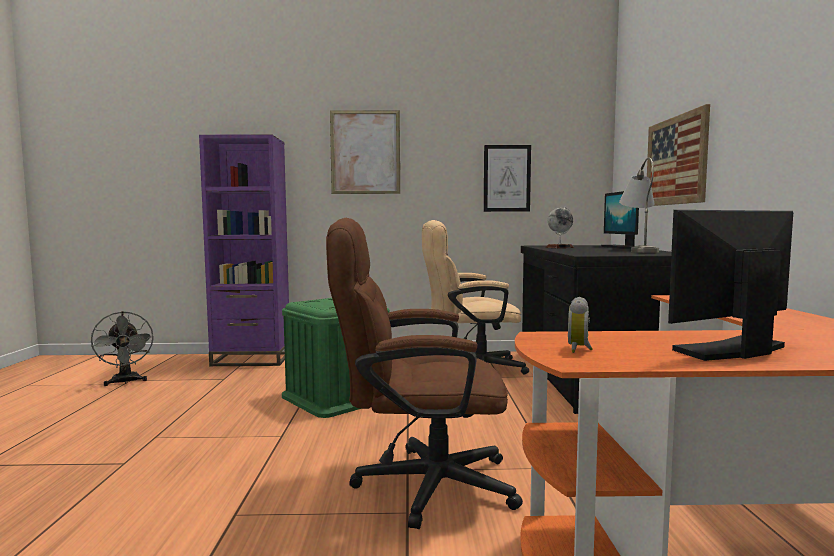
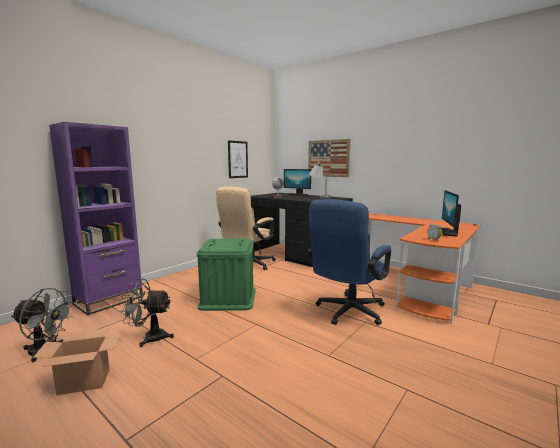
camera: 50 degrees left, 5 degrees up
(79, 413) = (85, 381): none -> cardboard box
(185, 402) = (149, 337): none -> grey fan
(365, 152) = (167, 141): picture -> none
(419, 484) = (347, 313): brown office chair -> blue office chair

